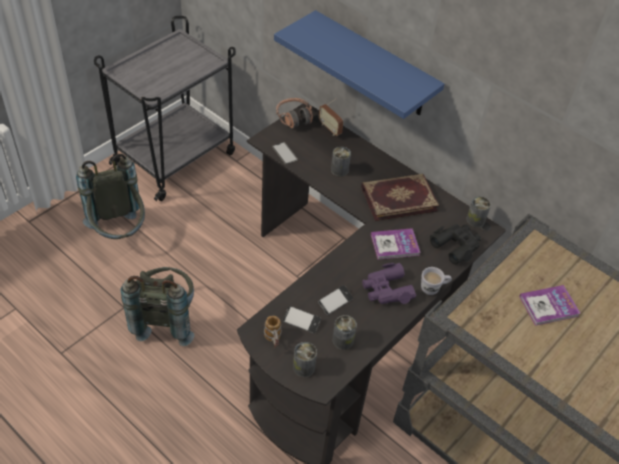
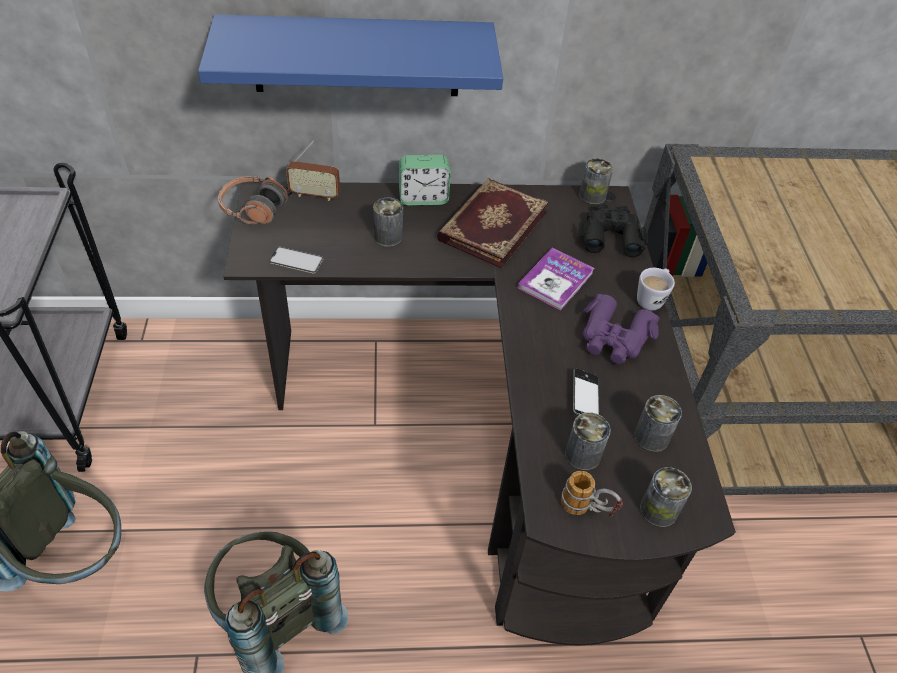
camera: 45 degrees left, 0 degrees up
(301, 321) = (582, 454): phone -> can
(381, 163) = (423, 198): none -> alarm clock
(548, 306) = (806, 224): book -> none

